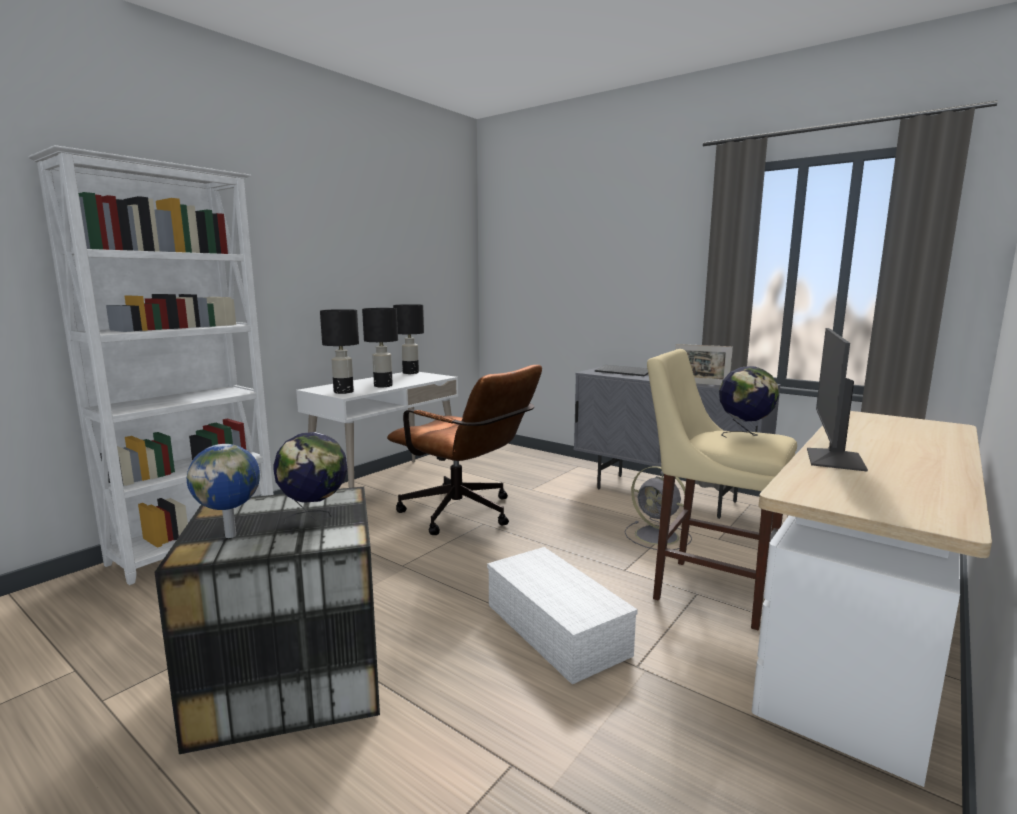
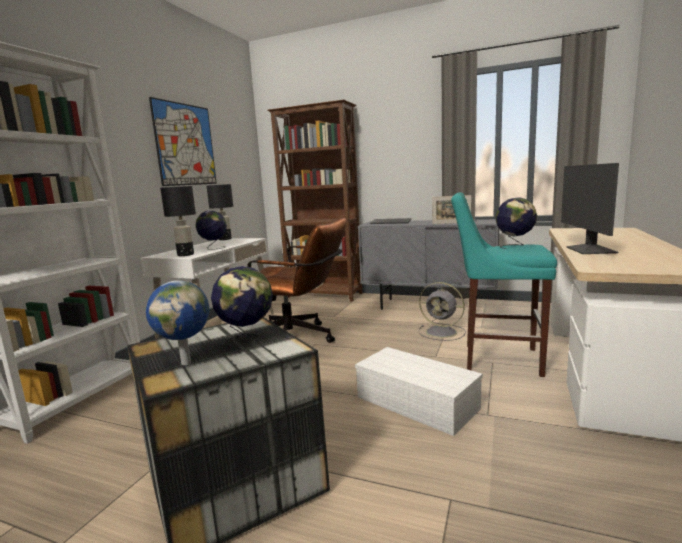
camera: 15 degrees left, 0 degrees up
(371, 254) = (185, 144): none -> picture
(383, 386) = (214, 248): black table lamp -> globe
(538, 457) = (324, 295): none -> brown bookcase
(707, 589) = (497, 359): beige stool -> turquoise stool

